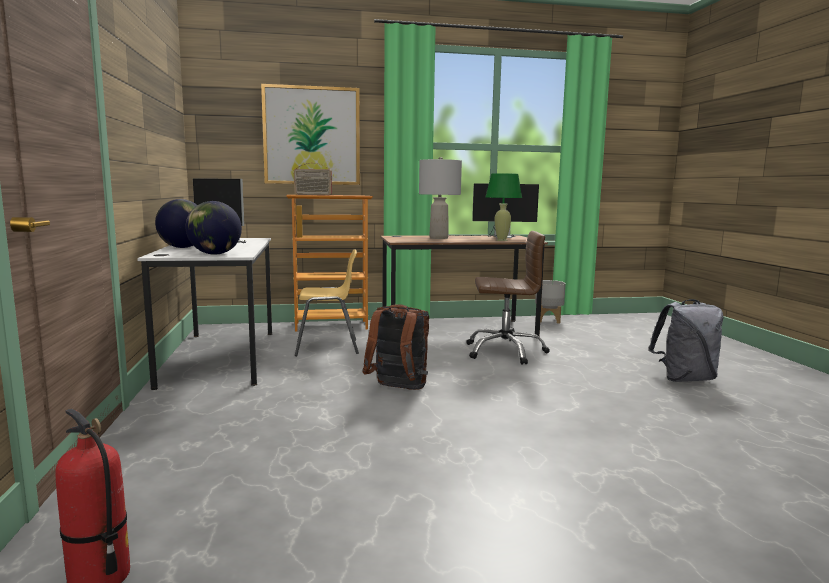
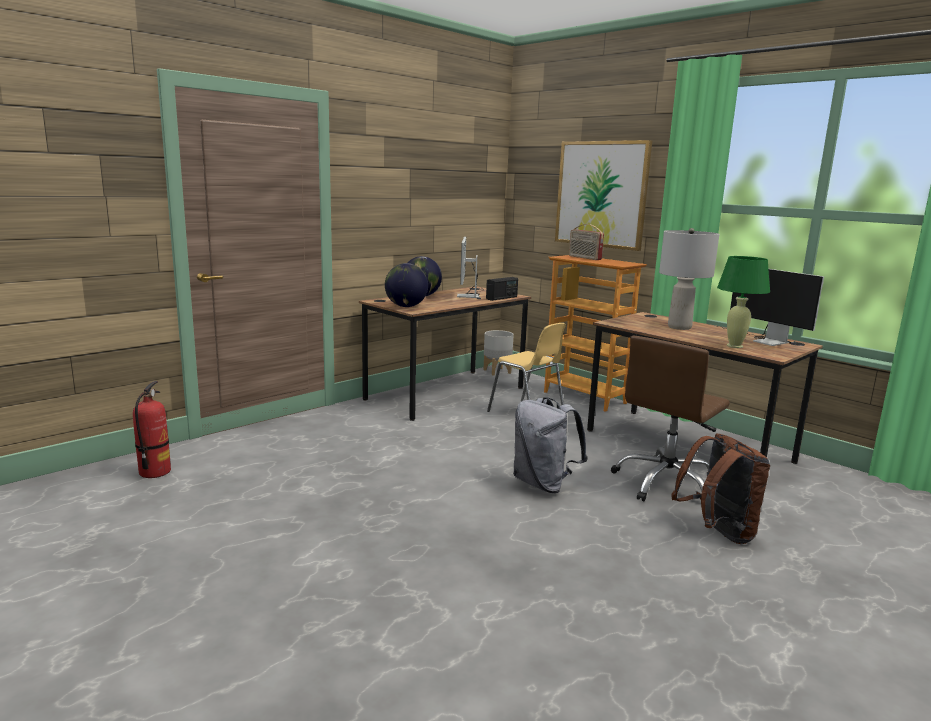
camera: 55 degrees right, 5 degrees up
(221, 357) = (446, 393): white desk -> brown desk
(257, 240) = (502, 298): none -> radio
(398, 389) = (477, 465): brown backpack -> brown backpack (717, 532)
(505, 351) = (666, 483): brown office chair -> brown office chair turned 75 degrees clockwise
(548, 320) = (852, 481): grey planter -> grey planter (497, 371)
(684, 379) = (787, 614): grey backpack -> grey backpack (543, 484)

